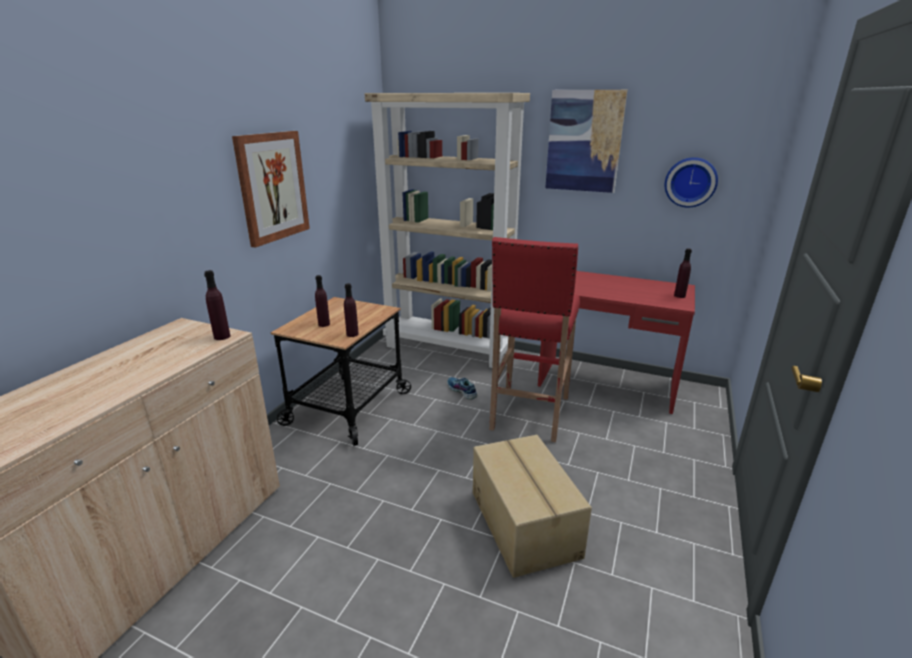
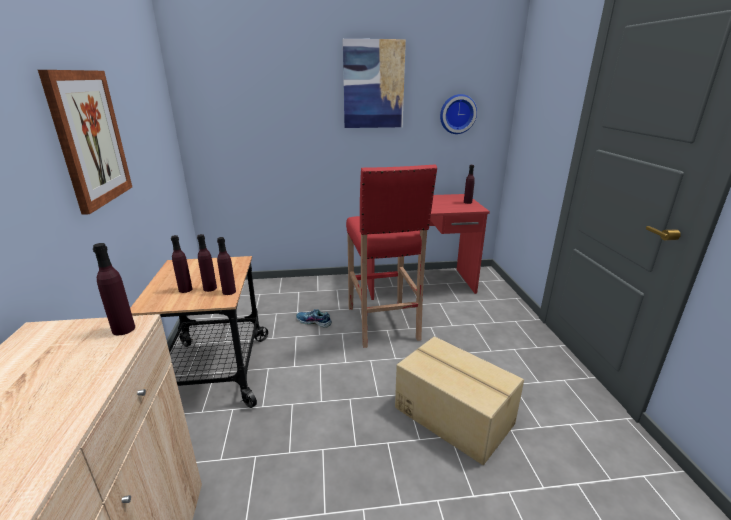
camera: 30 degrees left, 0 degrees up
(341, 328) = (210, 288): none -> purple bottle
(449, 348) = (273, 288): beige bookcase -> none

